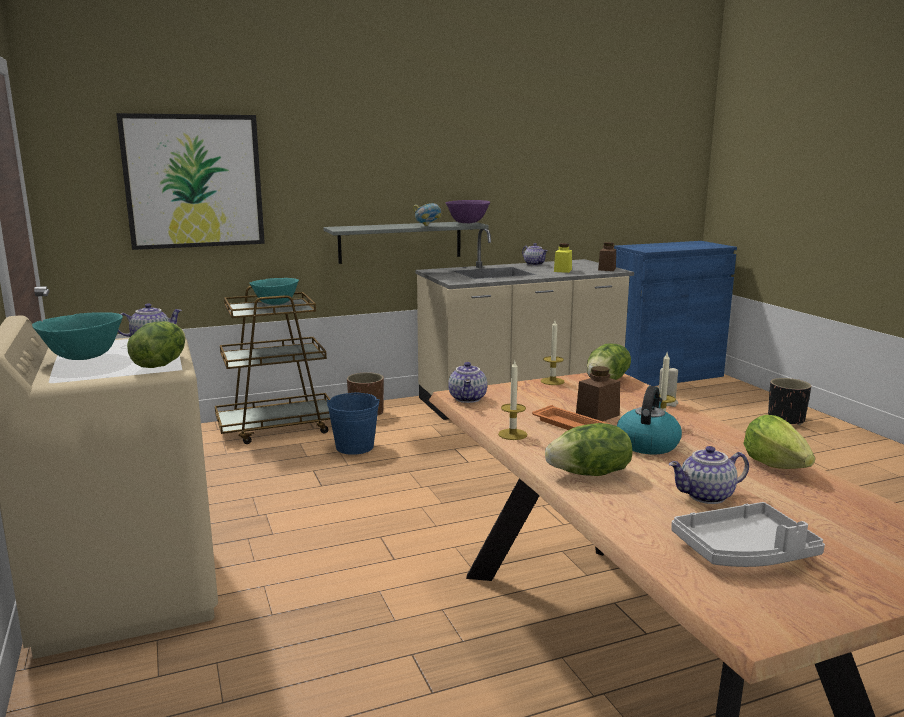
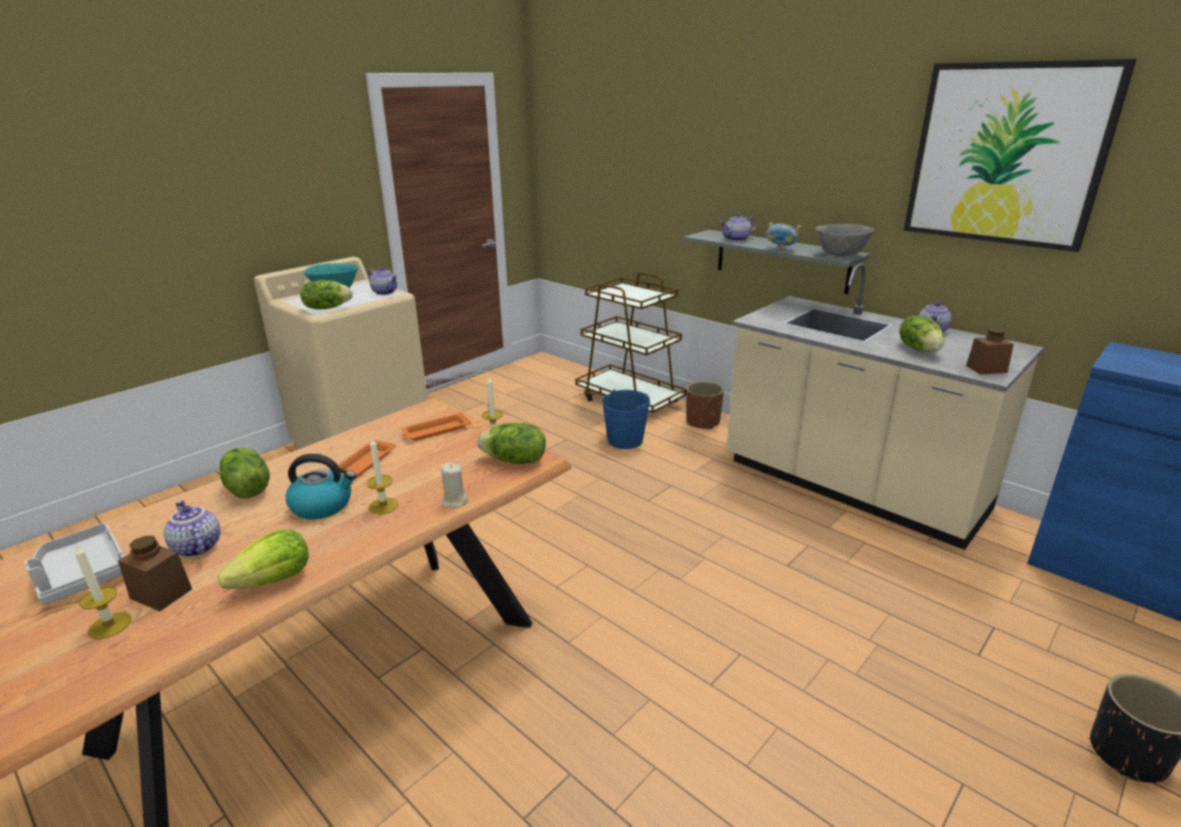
camera: 65 degrees right, 10 degrees up
(194, 181) = (618, 171): picture -> picture (1006, 155)
(276, 304) = (643, 293): turquoise bowl -> none
(467, 223) = (840, 255): purple bowl -> grey bowl
(468, 399) = (419, 413): teapot -> teapot (737, 239)
(512, 434) = (333, 445): candle -> candle (109, 625)
(520, 397) = (435, 431): none -> orange tray
(562, 270) = (919, 349): yellow jar -> lettuce
(597, 415) = (397, 472): brown jar -> brown jar (161, 593)

